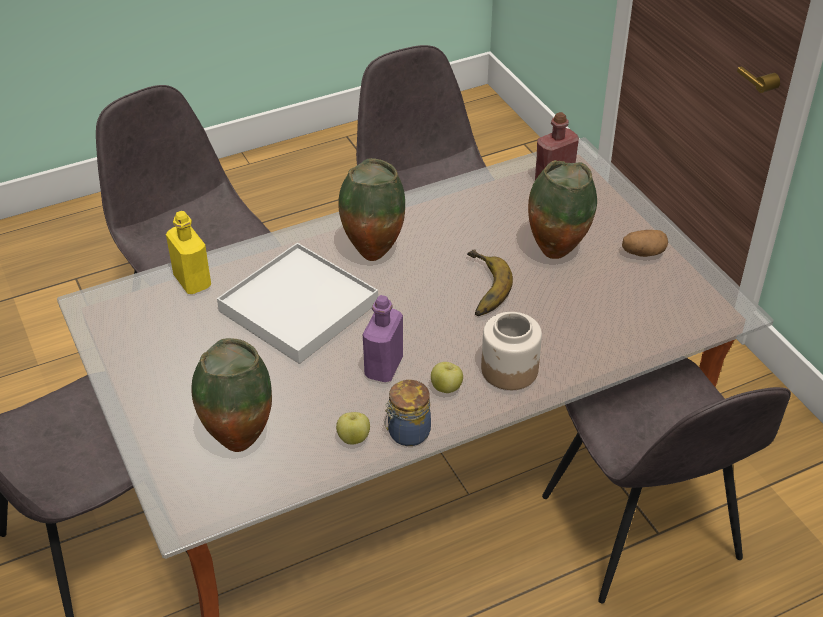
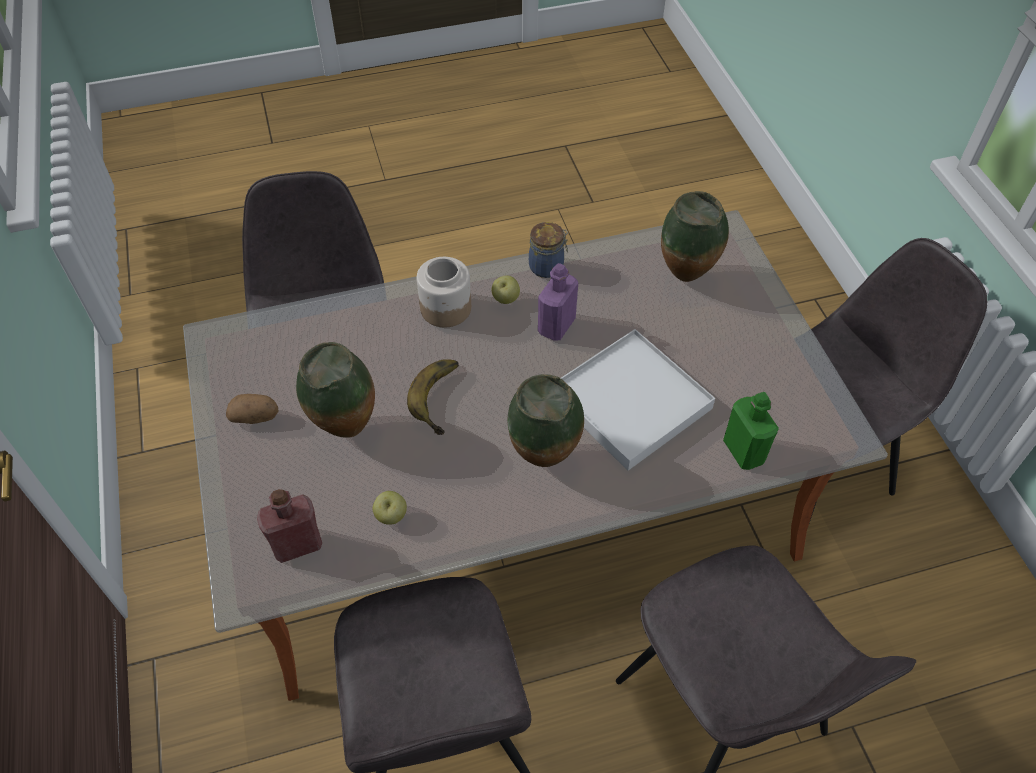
camera: 170 degrees left, 10 degrees up
(192, 281) = (743, 451): yellow bottle -> green bottle
(353, 438) = (592, 268): apple -> apple (391, 516)

